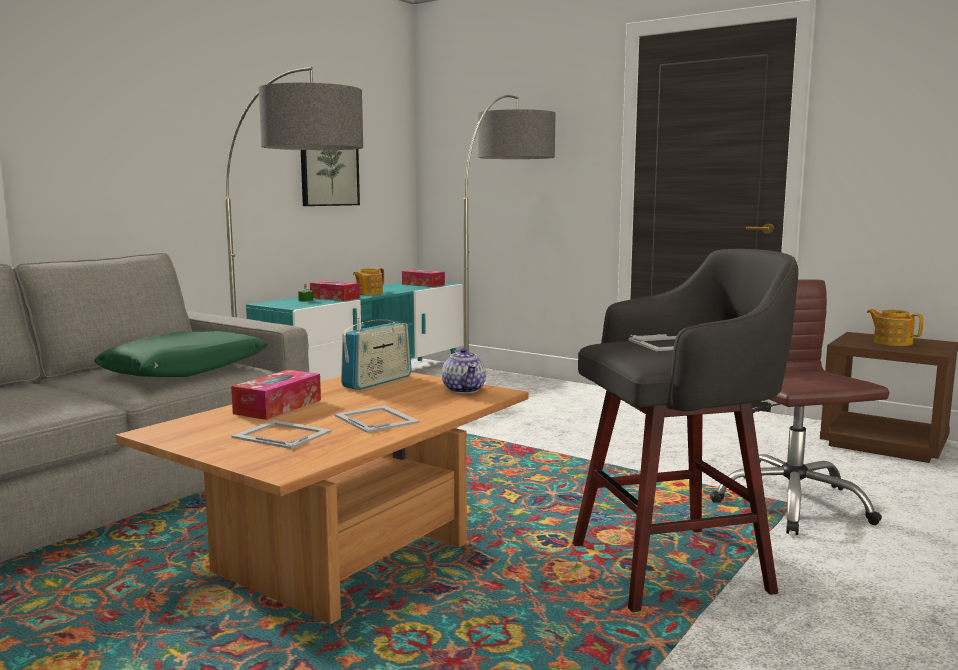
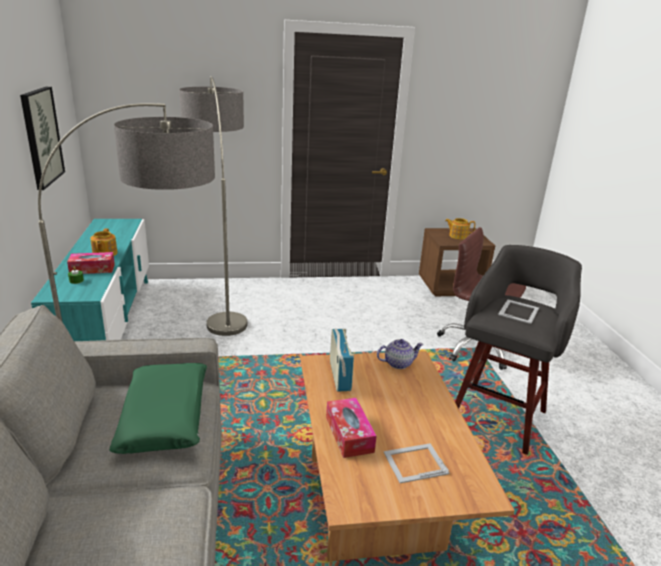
camera: 45 degrees left, 15 degrees up
(376, 418) = (421, 418): picture frame -> none
(423, 284) = (117, 227): tissue box -> none
(464, 390) = (398, 363): teapot -> teapot turned 45 degrees counterclockwise

